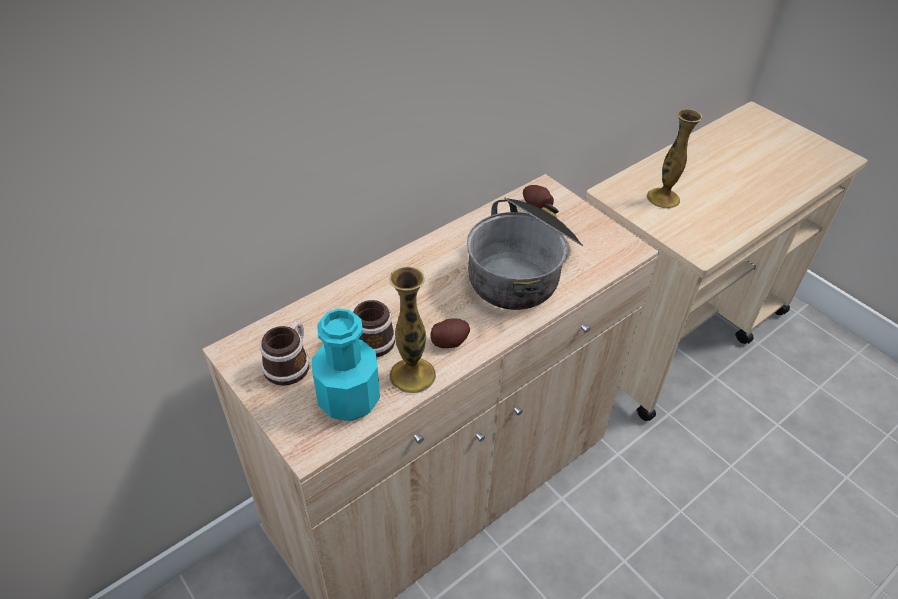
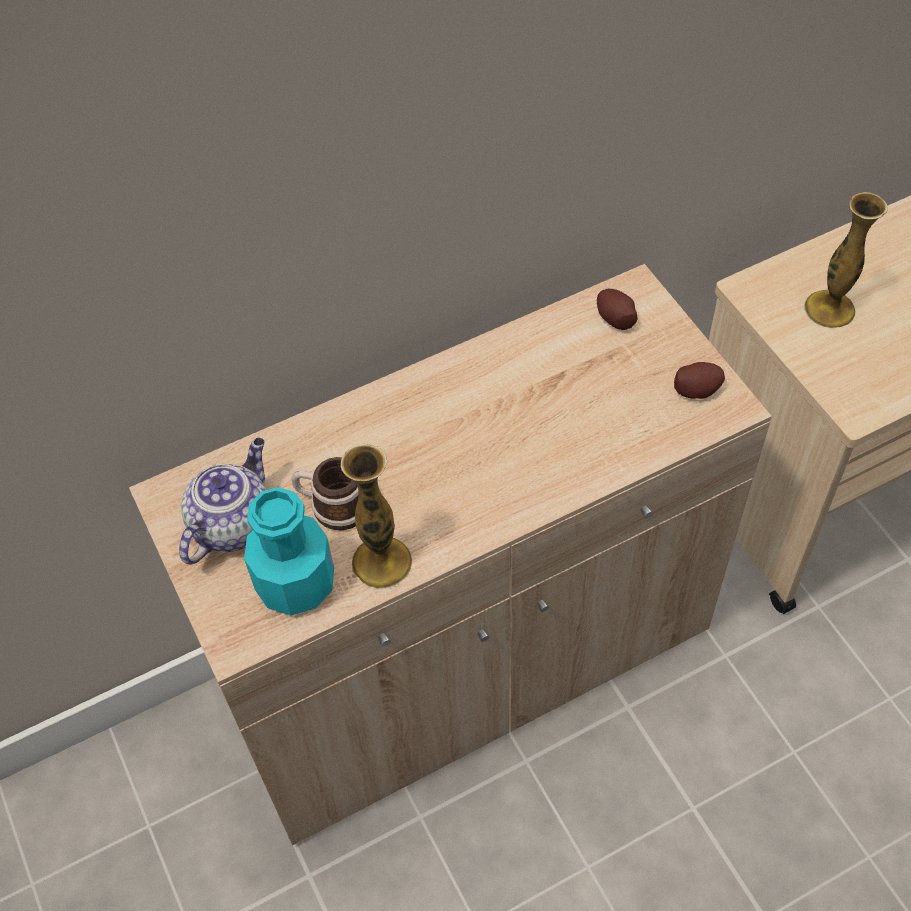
camera: 15 degrees right, 10 degrees up
(290, 363) = (232, 523): mug -> teapot
(450, 341) = (441, 519): potato -> potato (697, 389)
(523, 269) = (568, 421): cooking pot -> none

